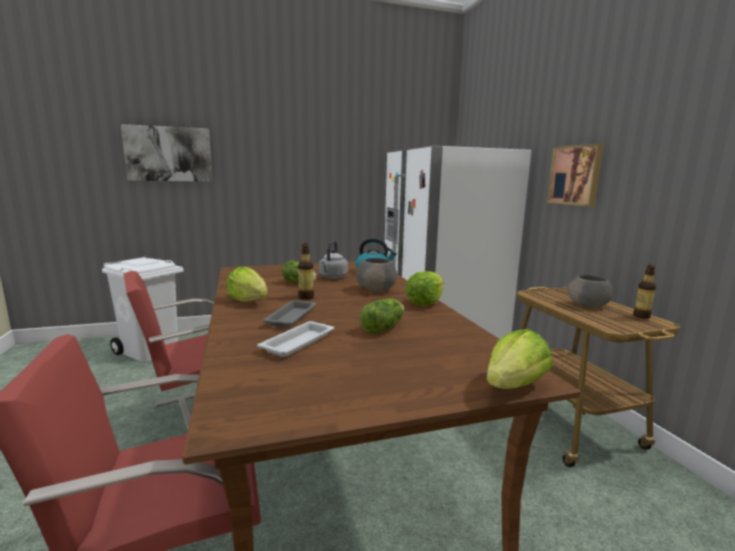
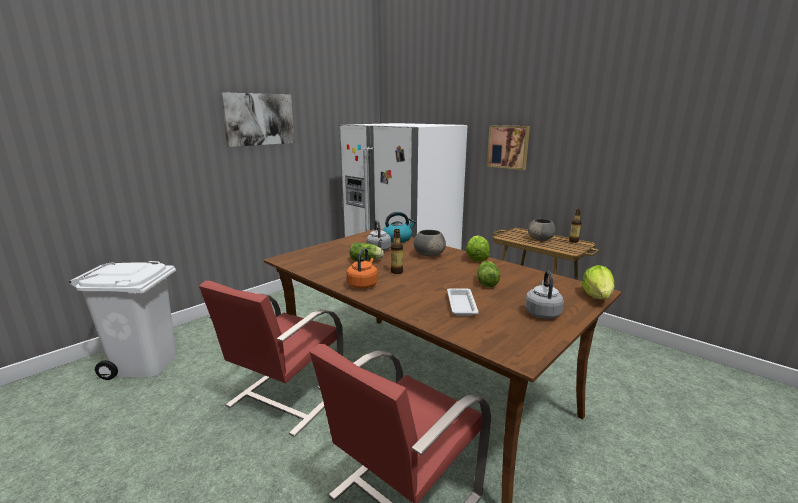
camera: 30 degrees left, 5 degrees up
(169, 154) = (115, 139): picture -> picture (259, 119)
(248, 301) = (363, 284): lettuce -> orange kettle
(292, 317) = (420, 289): grey tray -> none
(380, 380) = (542, 312): none -> grey kettle

